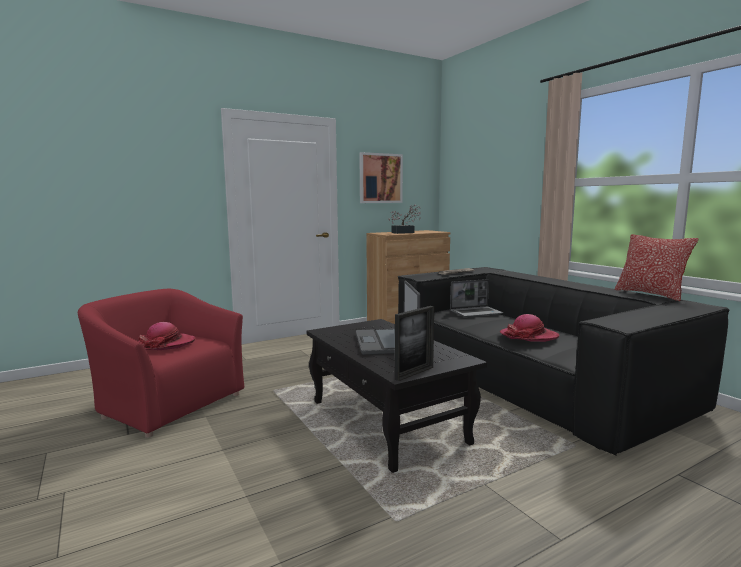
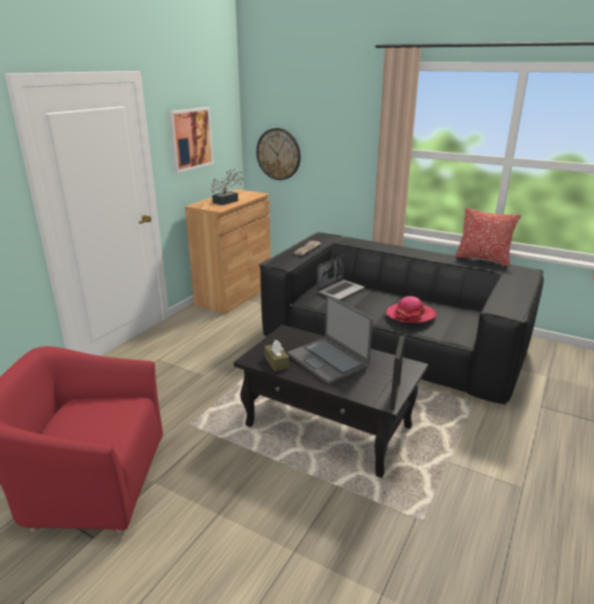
camera: 30 degrees left, 15 degrees up
(165, 344) = (83, 424): hat -> none
(340, 336) = (276, 362): none -> brown tissue box
(465, 198) = (278, 154): none -> wall clock

